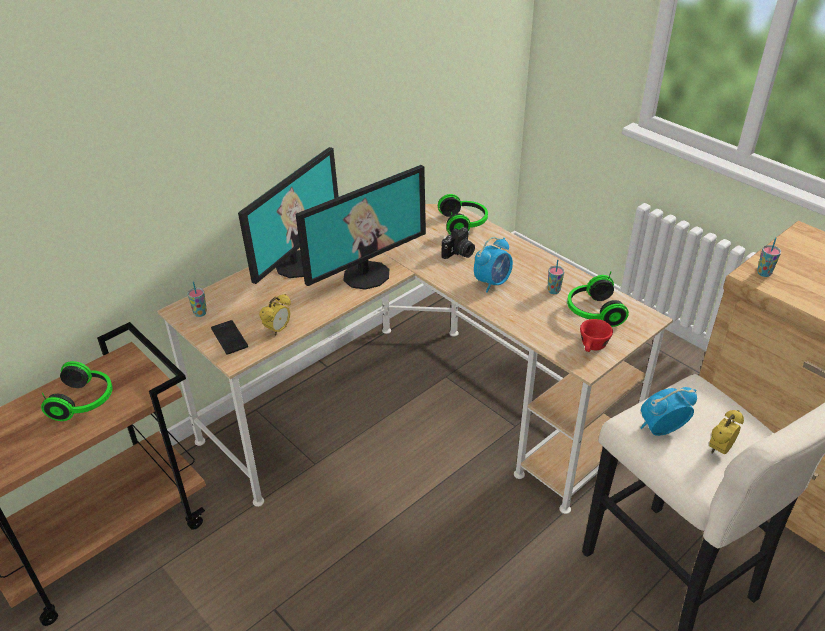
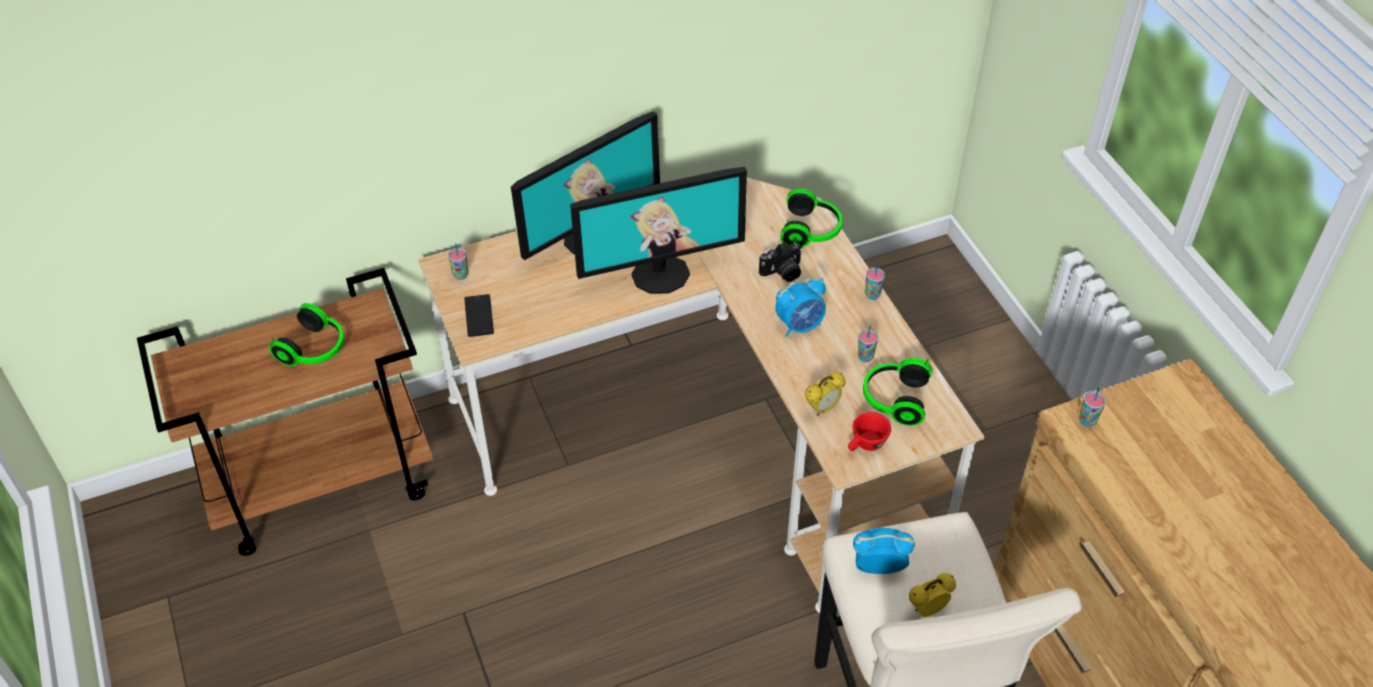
camera: 20 degrees right, 10 degrees up
(278, 330) = (533, 321): alarm clock -> alarm clock (822, 408)
(533, 252) = (872, 295): none -> cup

